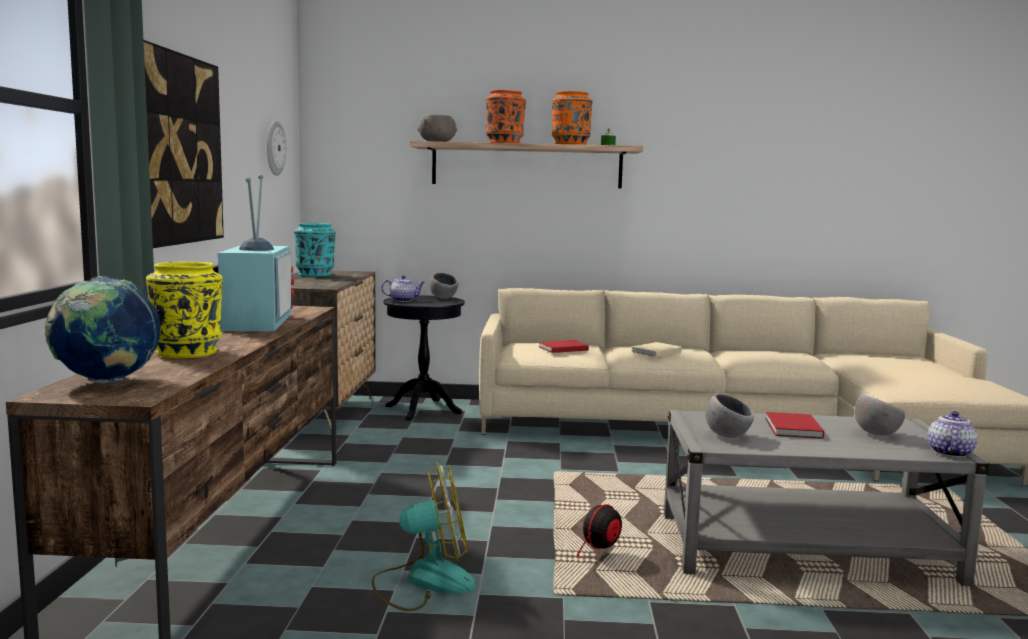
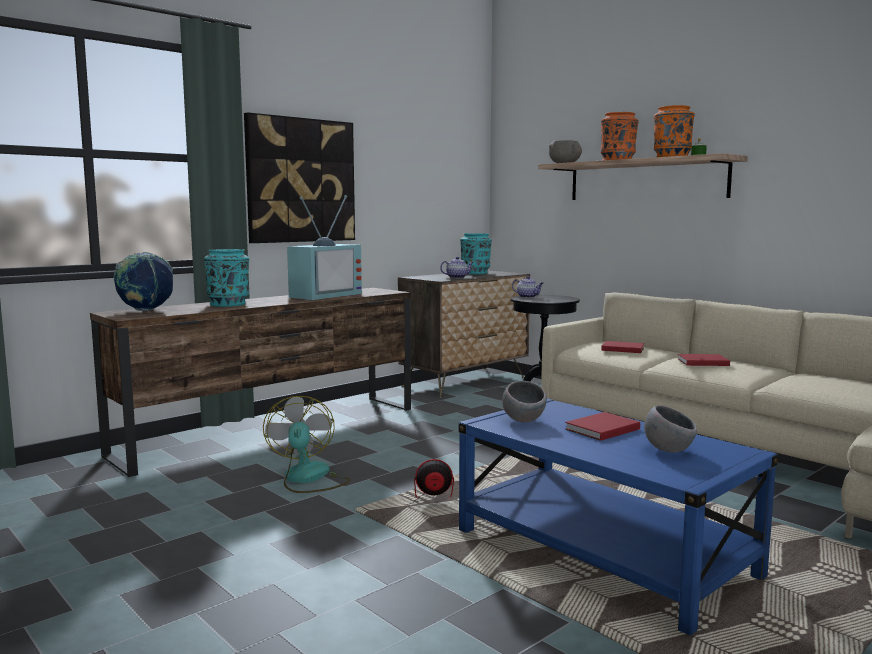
camera: 45 degrees right, 0 degrees up
(187, 352) = (228, 304): yellow vase -> turquoise vase
(274, 148) = (444, 176): wall clock -> none
(424, 581) = (308, 479): fan -> fan turned 135 degrees counterclockwise
(443, 298) = (565, 298): grey bowl -> none
(655, 351) = (701, 362): beige book -> red book
(805, 548) = (603, 553): grey coffee table -> blue coffee table
(949, 452) = (684, 478): teapot -> teapot (457, 277)

